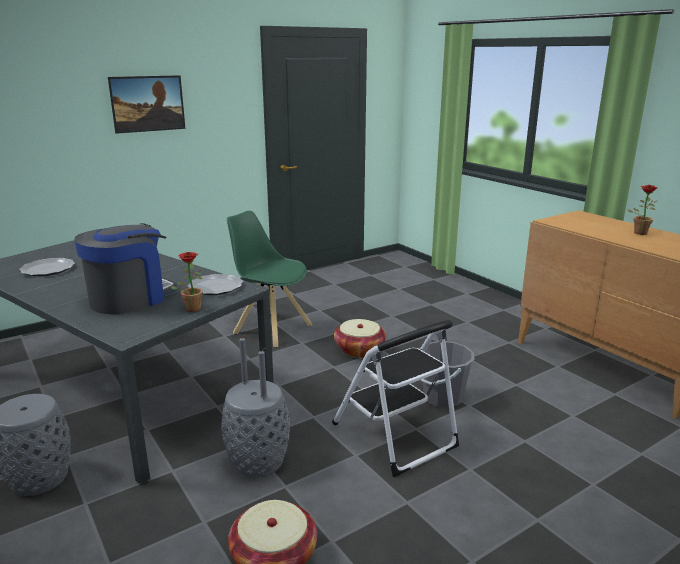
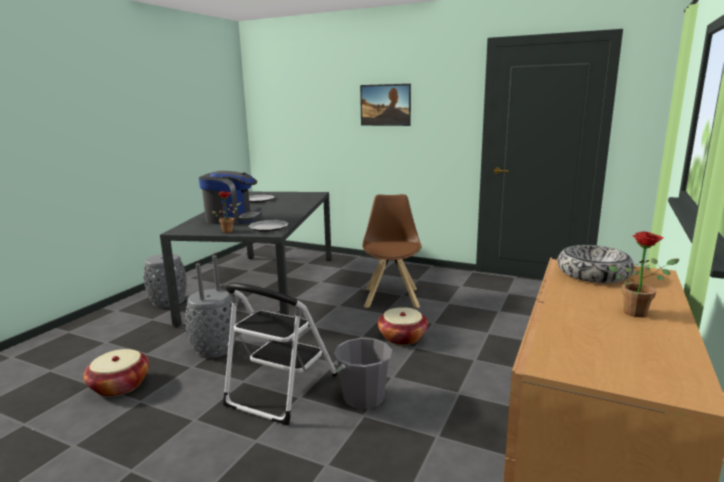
camera: 60 degrees right, 5 degrees down
(271, 328) = (391, 297): green chair -> brown chair
(573, 223) = (593, 274): none -> bowl

